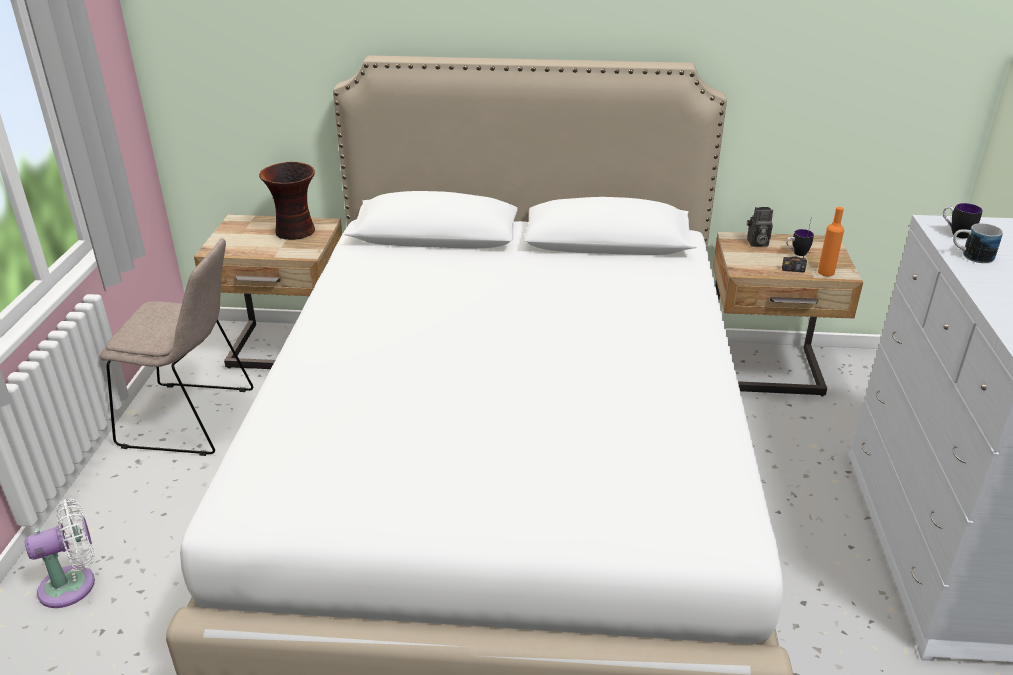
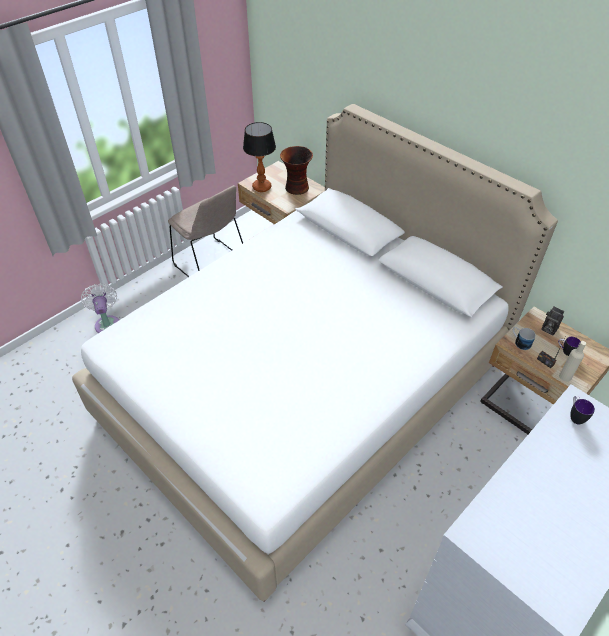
camera: 40 degrees right, 15 degrees up
(73, 585) = (107, 323): white fan -> white fan turned 120 degrees counterclockwise
(241, 247) = (262, 187): none -> table lamp
(826, 272) = (565, 376): orange bottle -> beige bottle
(970, 256) = (554, 438): mug -> mug (519, 342)

